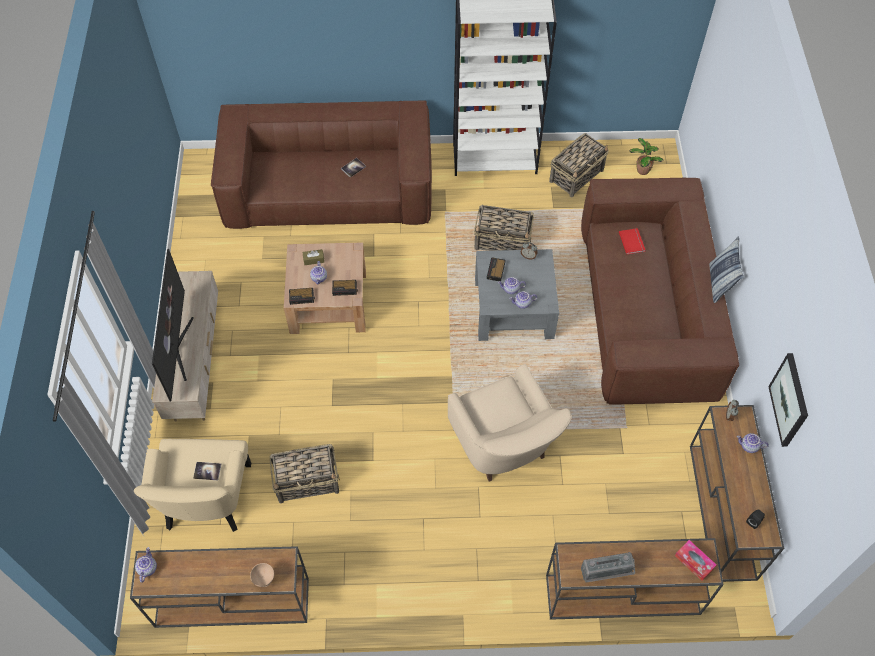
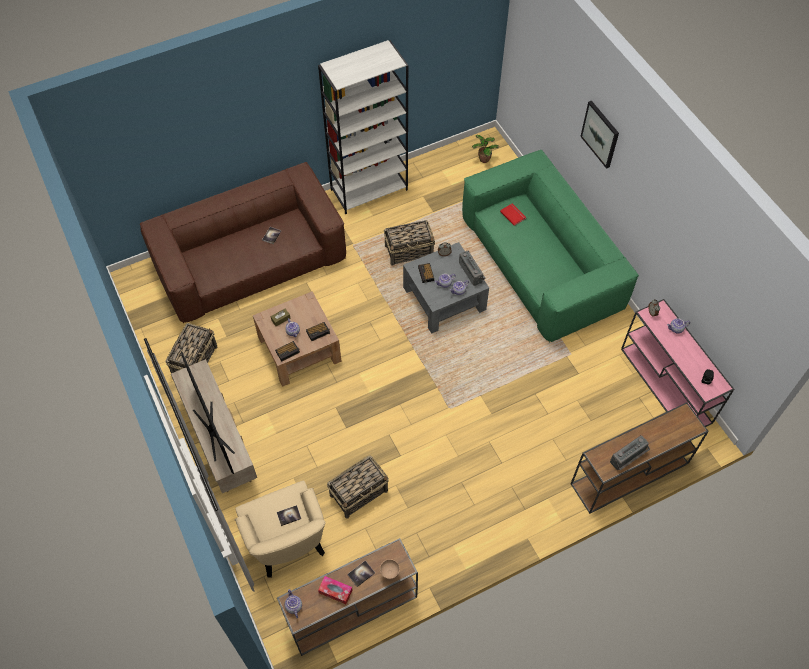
camera: 25 degrees left, 0 degrees up
(235, 566) = (361, 574): none -> book
(505, 448) = (493, 405): beige armchair -> none
(549, 288) = (472, 272): none -> radio
(577, 175) = (438, 180): basket -> basket (195, 360)
(646, 310) = (541, 262): brown sofa -> green sofa
(694, 562) = (682, 424): tissue box -> tissue box (335, 591)
(719, 283) = (595, 221): pillow -> none
(722, 512) = (666, 386): brown console table -> pink console table
(790, 400) = (700, 283): picture -> picture (600, 134)

